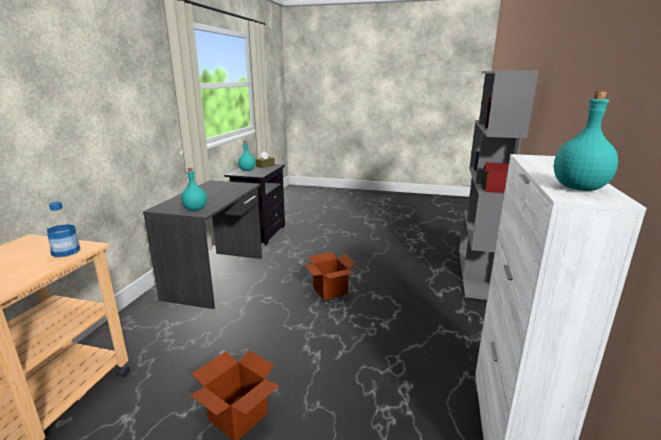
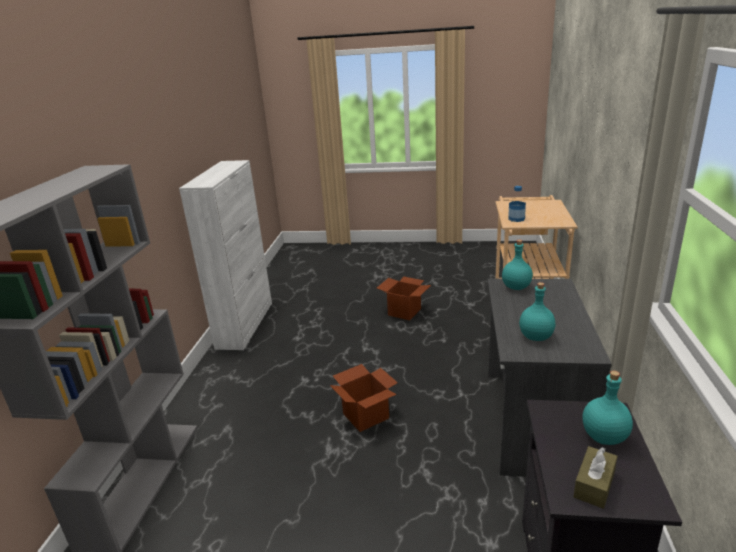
camera: 175 degrees right, 5 degrees up
(577, 188) = (228, 165): turquoise bottle -> turquoise bottle (536, 337)

